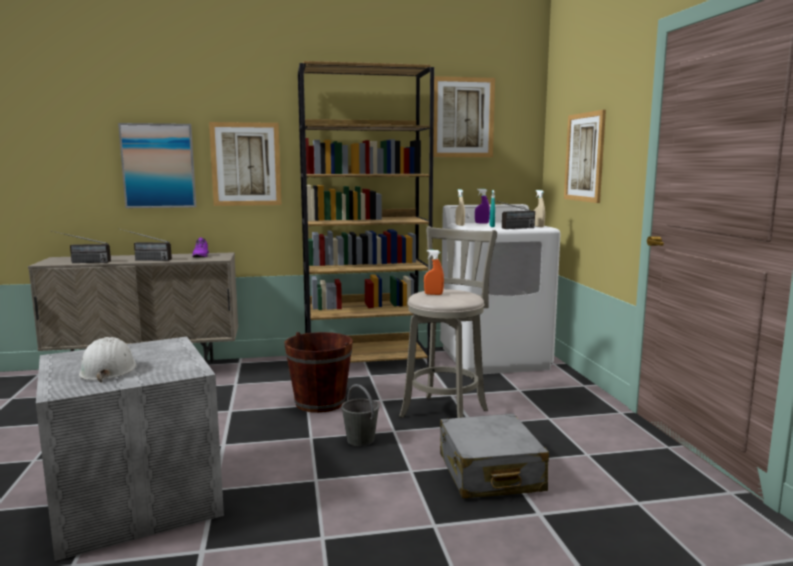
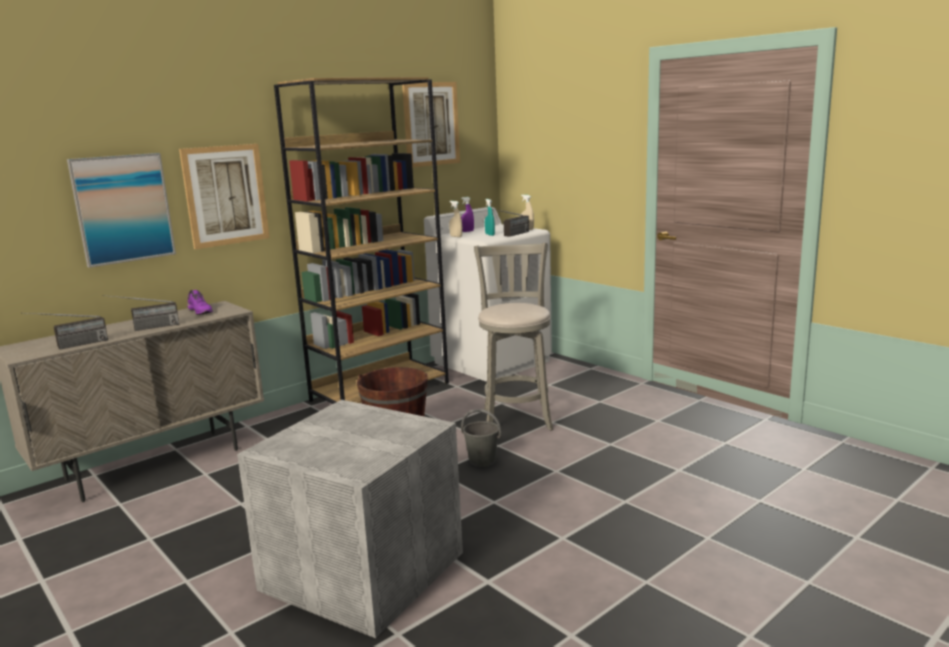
camera: 30 degrees left, 5 degrees up
(108, 370) = (350, 445): white hard hat -> none
(433, 294) = (506, 311): orange spray bottle -> none
(489, 473) = (612, 454): grey suitcase -> none
(584, 157) = (562, 161): picture -> none

